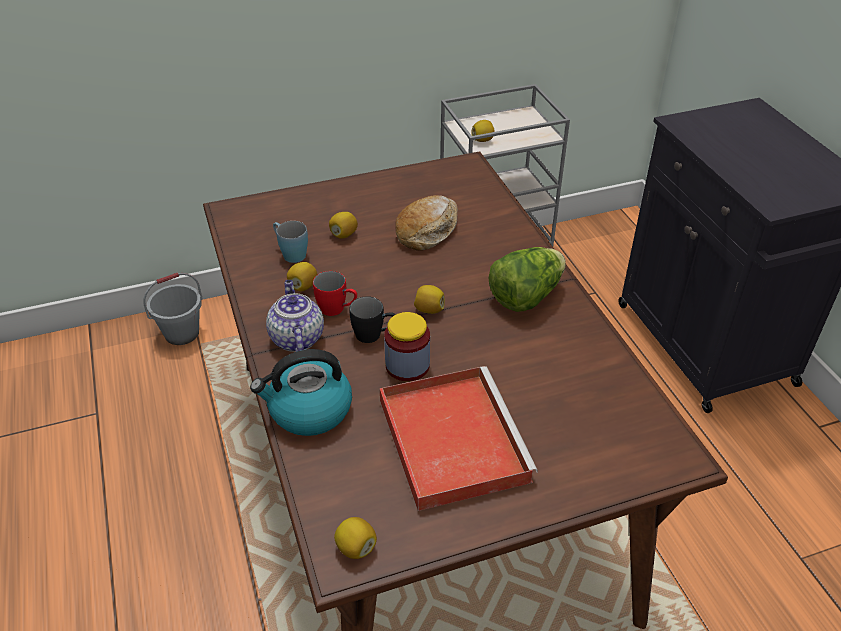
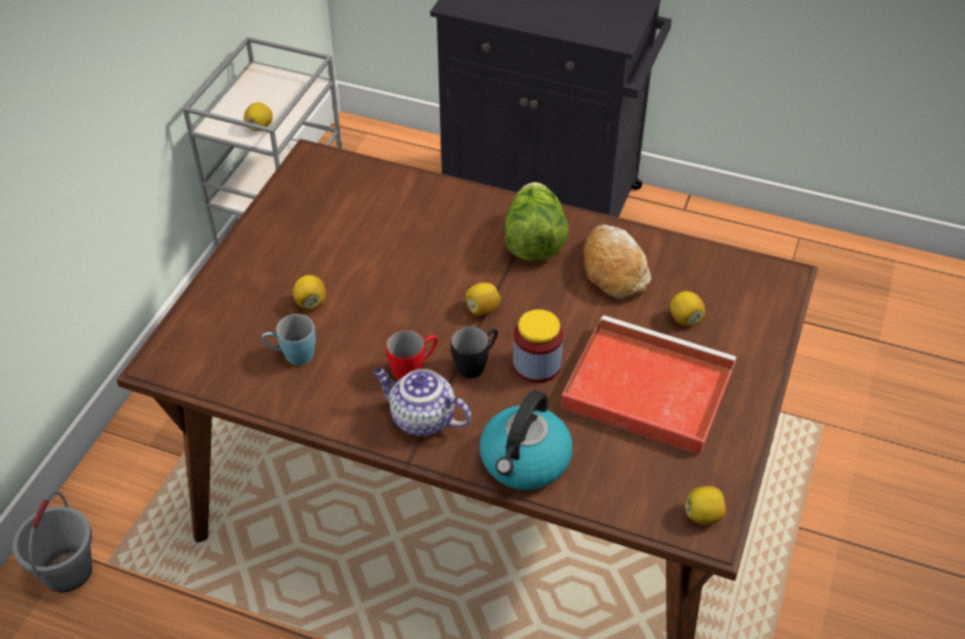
camera: 50 degrees left, 5 degrees up
(303, 286) = (353, 374): lemon -> lemon (685, 319)
(427, 230) = (375, 244): bread -> bread (613, 270)

